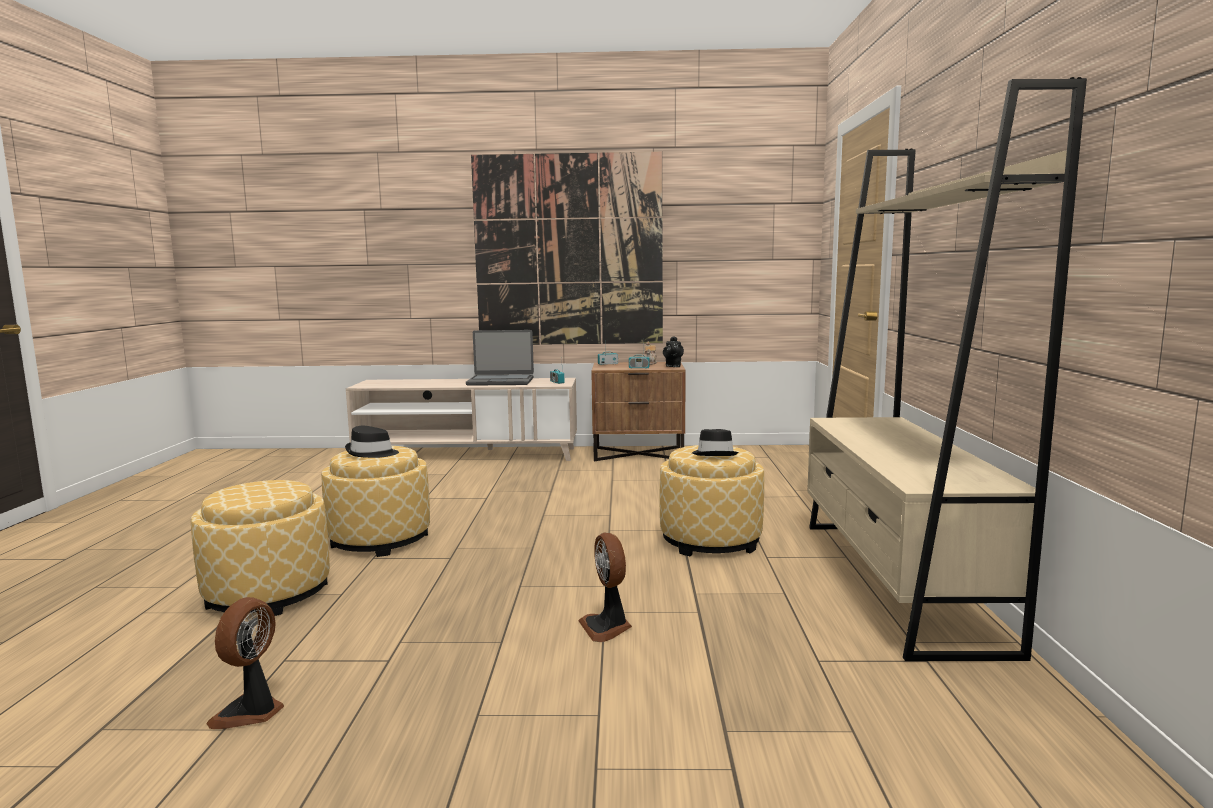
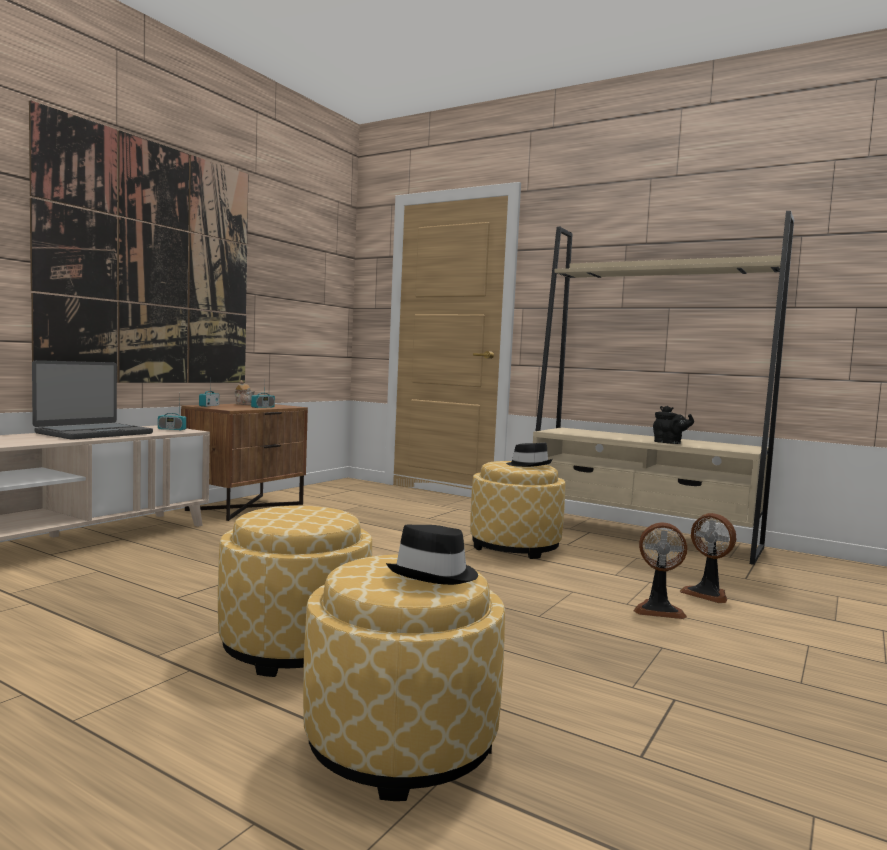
camera: 60 degrees left, 5 degrees down
(251, 712) = (774, 792): fan -> fan (707, 594)
(371, 453) = (303, 515): black hat -> black hat (435, 575)
(673, 366) = (283, 405): black teapot -> black teapot (669, 443)

